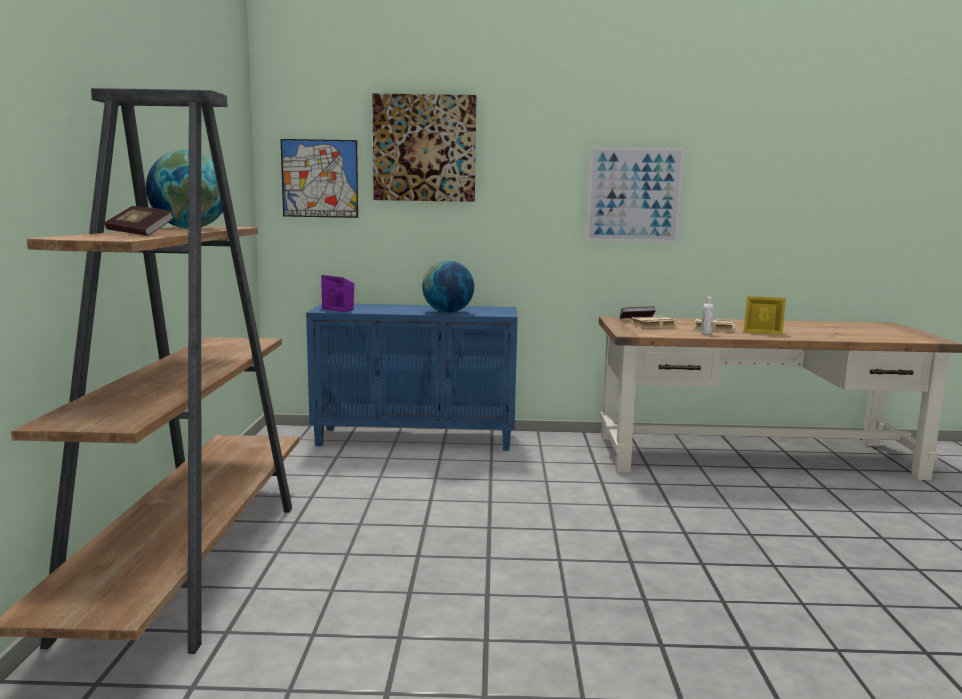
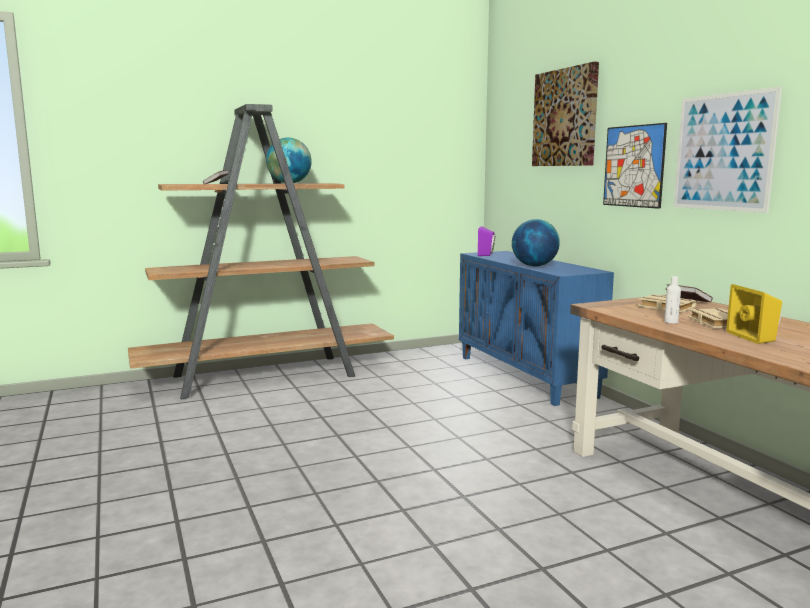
camera: 65 degrees right, 0 degrees up
(320, 178) = (511, 149): picture -> picture (633, 166)

